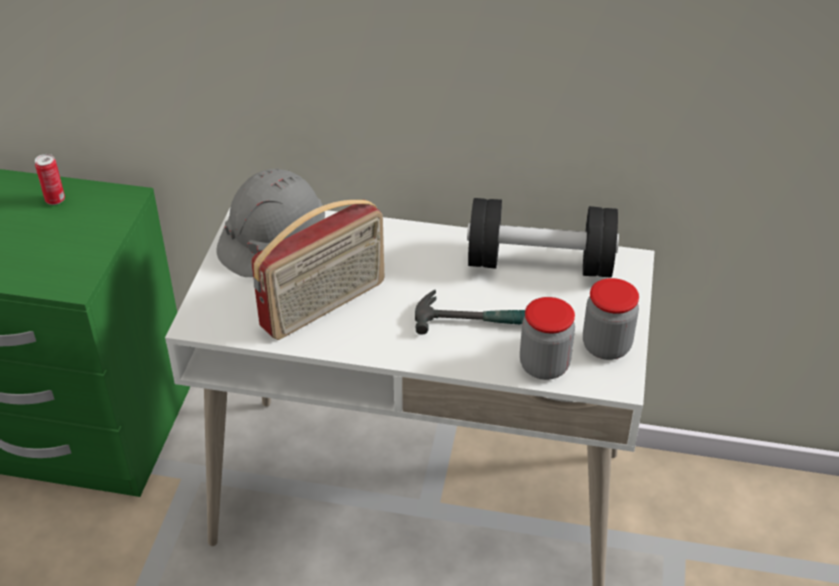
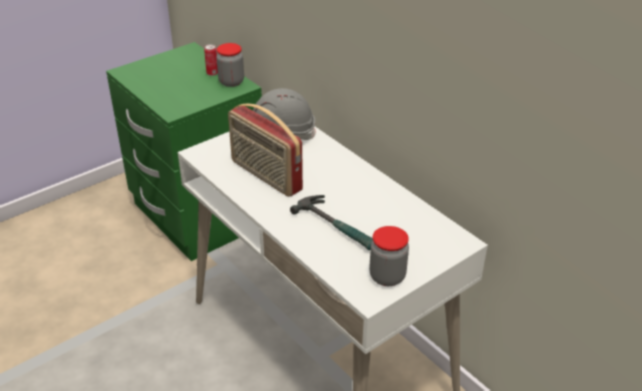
camera: 40 degrees right, 5 degrees down
(325, 306) = (265, 176): radio -> radio turned 45 degrees clockwise
(540, 263) = (406, 215): black dumbbell -> none
(544, 366) = (338, 266): jar -> jar (231, 82)

